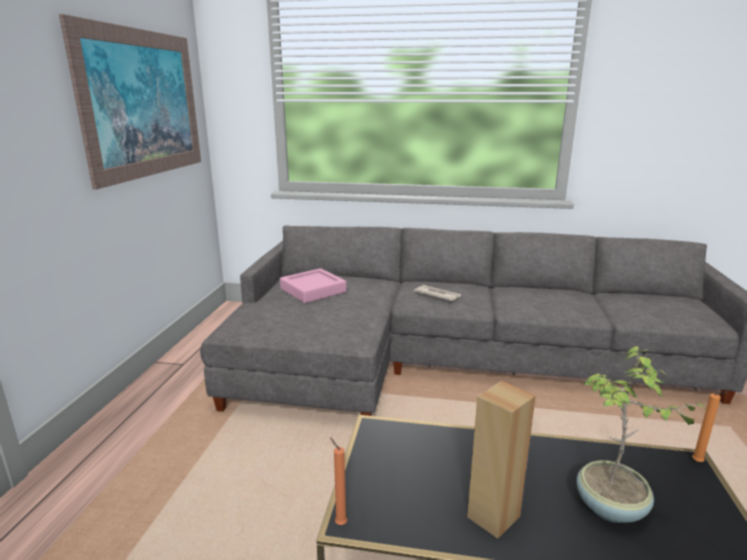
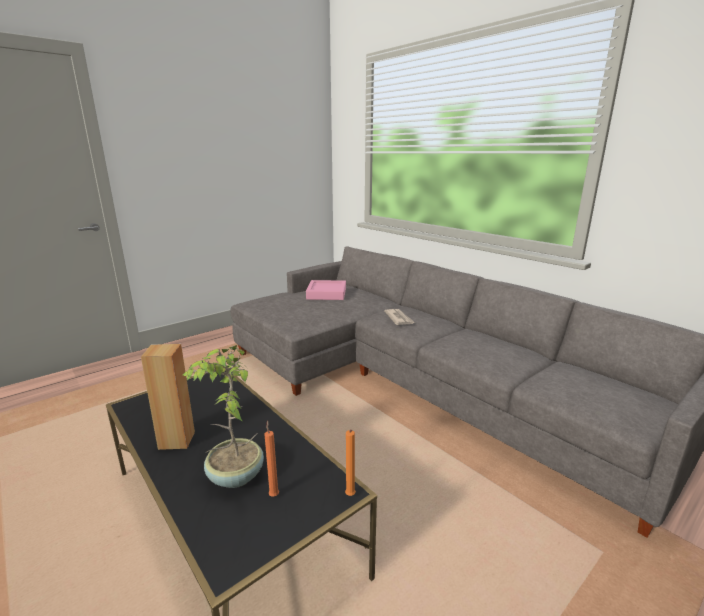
camera: 40 degrees right, 0 degrees up
(144, 104) = (266, 153): picture -> none
(339, 523) = (123, 403): orange candle -> orange candle (274, 494)

